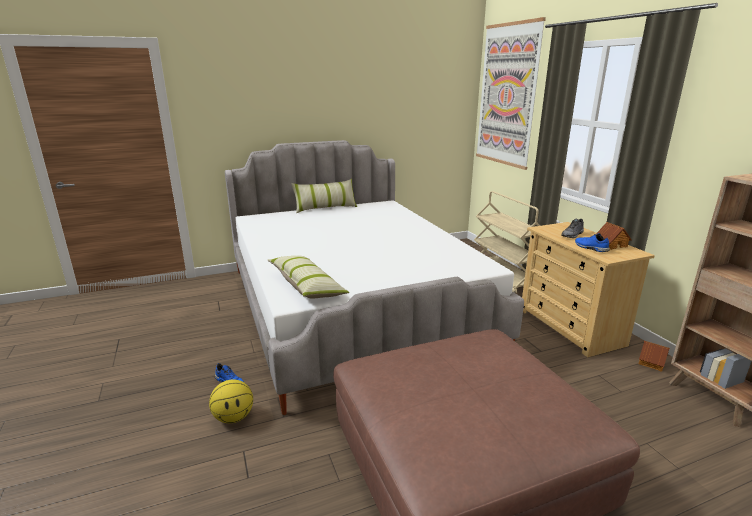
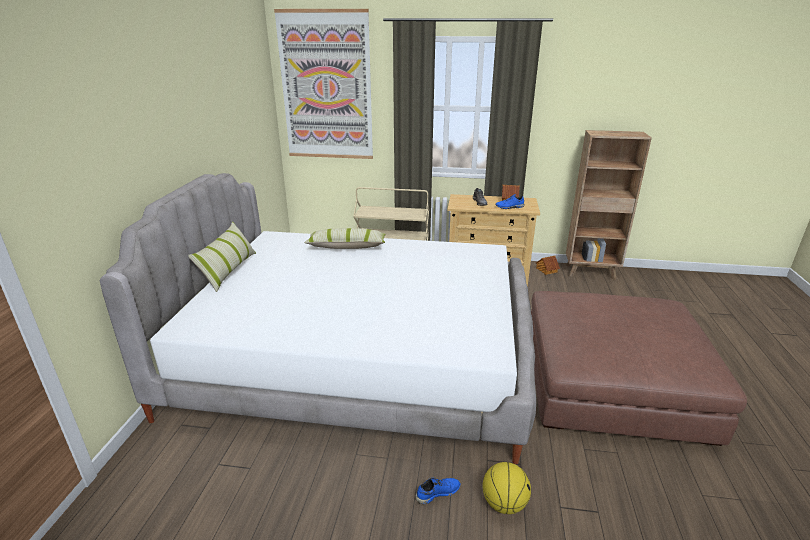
camera: 60 degrees left, 5 degrees up
(307, 286) = (461, 338): pillow -> pillow (347, 247)

